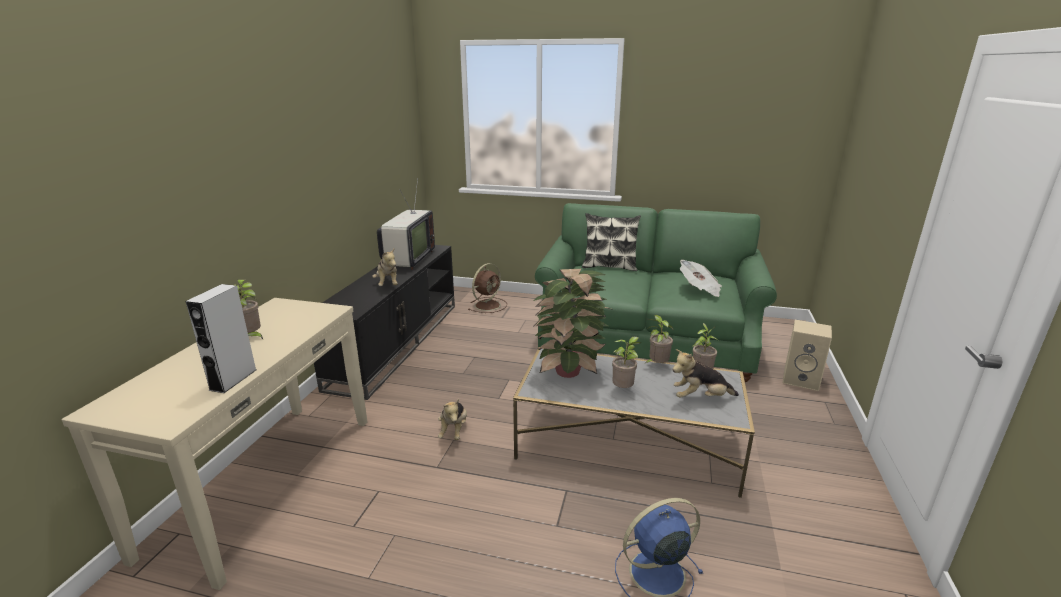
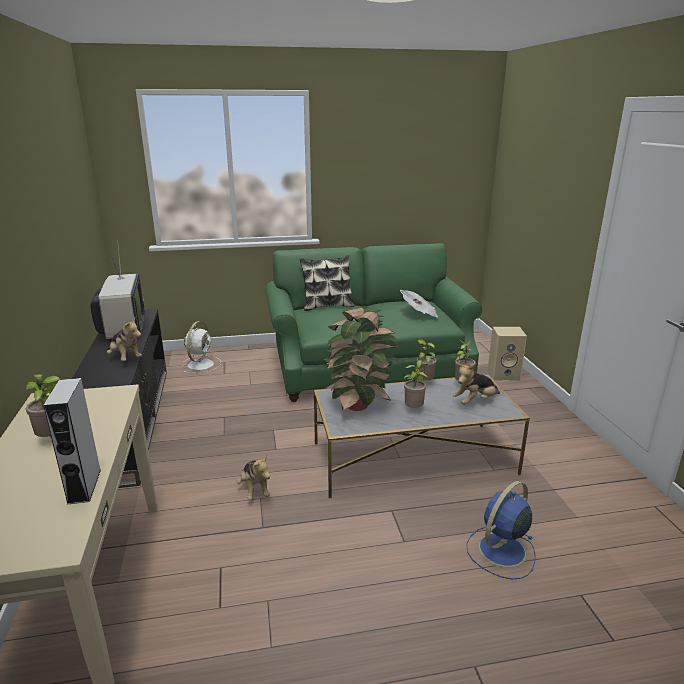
camera: 25 degrees left, 0 degrees up
(488, 305) = (201, 364): brown fan -> white fan

